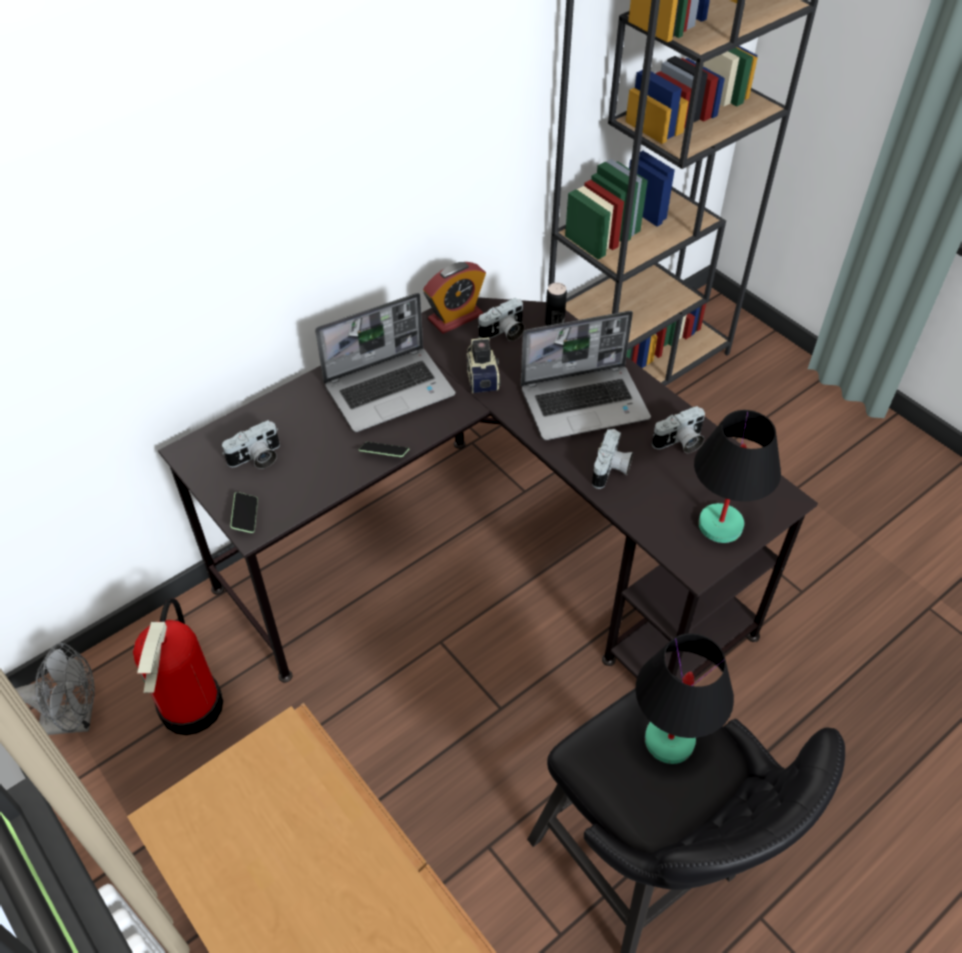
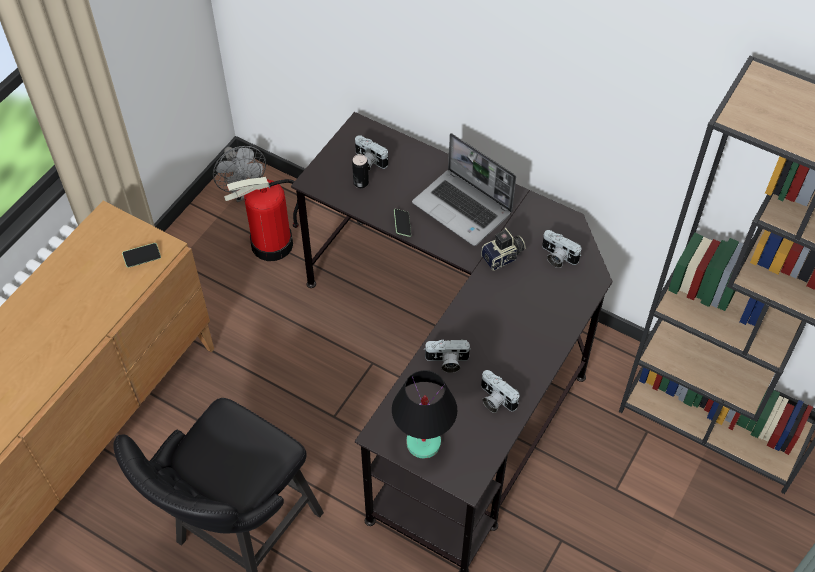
camera: 70 degrees right, 5 degrees up
(245, 517) = (319, 174): phone -> phone (142, 258)
(455, 317) = (558, 222): alarm clock -> none
(554, 323) = (586, 286): can -> can (361, 183)
(585, 403) = (507, 328): laptop -> none
(668, 741) = (247, 457): black table lamp -> none

